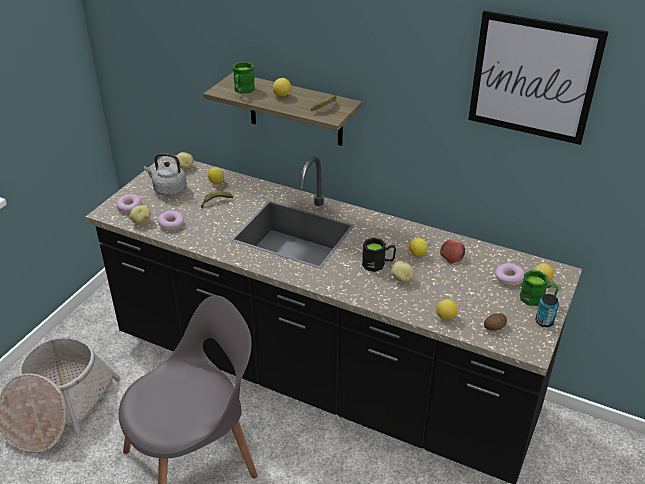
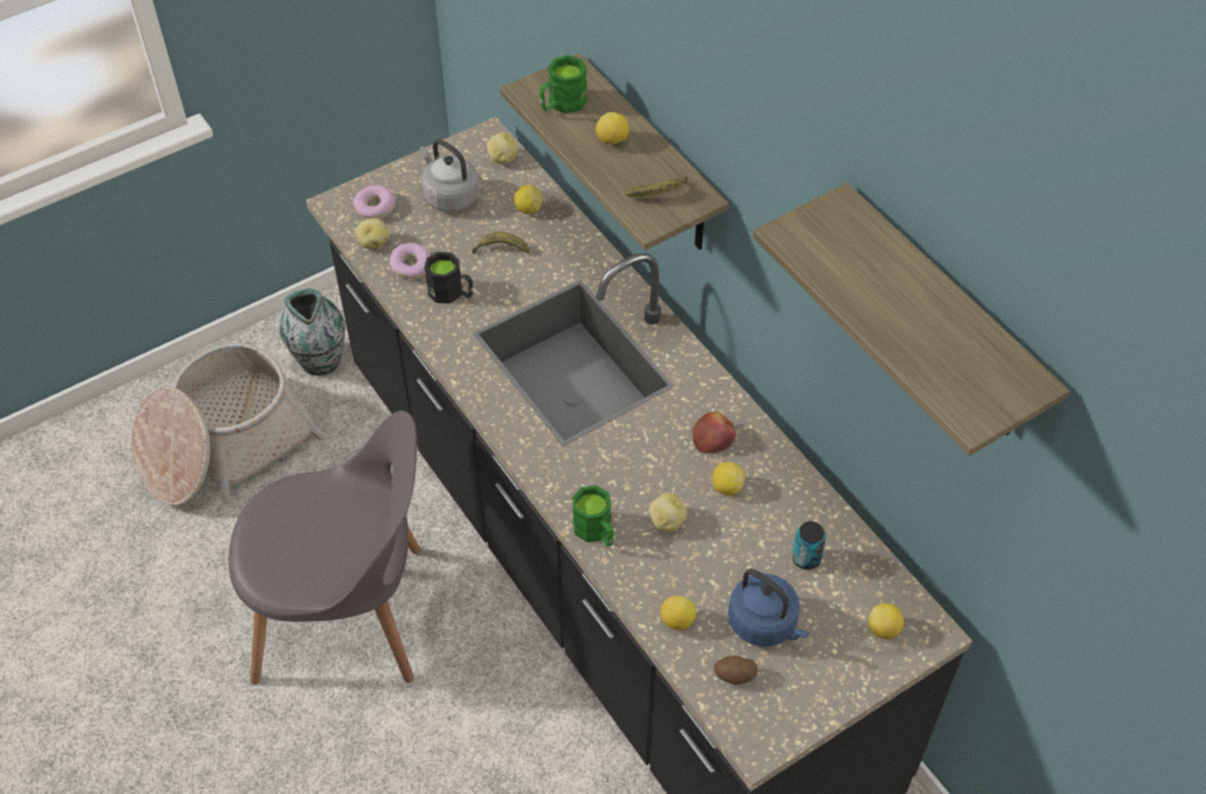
camera: 30 degrees right, 15 degrees up
(92, 343) = (320, 360): none -> vase
(378, 264) = (653, 478): black mug -> black mug (451, 293)
(451, 255) = (779, 515): apple -> apple (713, 437)
(488, 300) = (765, 624): none -> blue kettle
(509, 278) = (834, 600): donut -> none
(533, 78) = (941, 319): picture -> shelf
(536, 299) = (843, 660): green mug -> green mug (596, 532)
(544, 322) = (819, 705): can -> can (806, 558)

